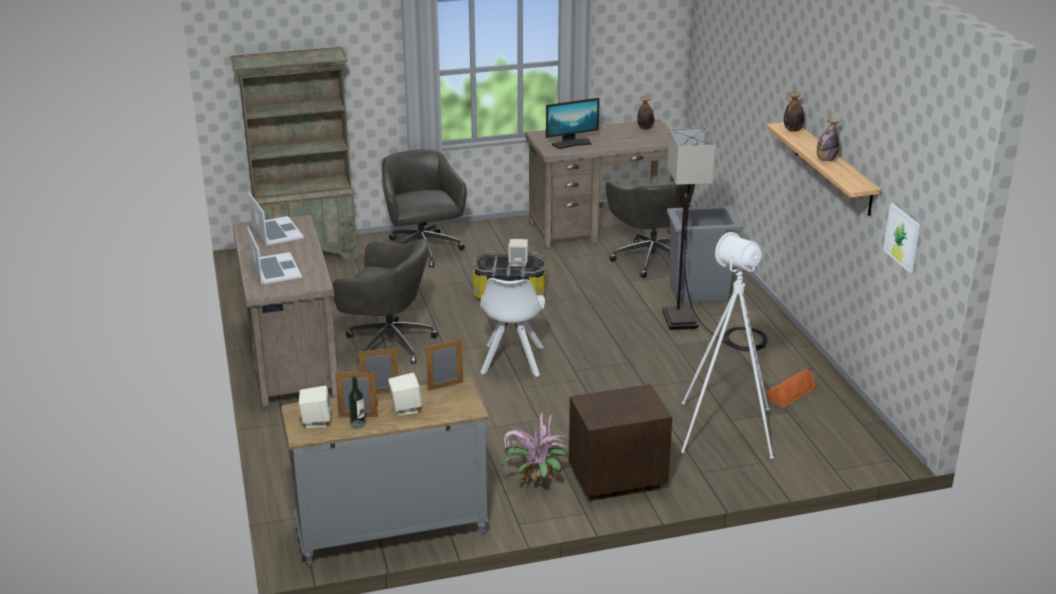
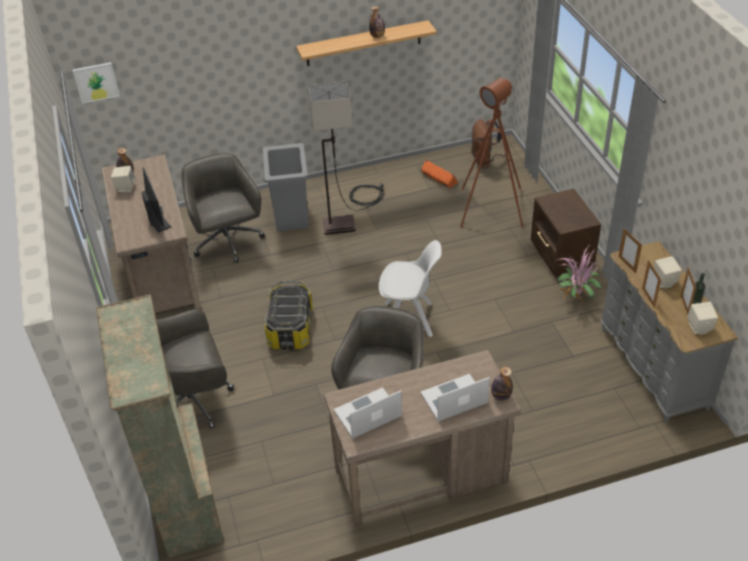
camera: 90 degrees left, 15 degrees up
(518, 263) = (288, 299): beige speaker -> beige speaker (125, 187)
(651, 258) = (227, 242): grey office chair -> grey office chair turned 90 degrees counterclockwise
(725, 430) = (491, 208): white floor lamp -> brown floor lamp
(793, 130) = (316, 46): bottle -> bottle (501, 396)
(840, 434) = (486, 161): none -> brown backpack
(902, 237) = (461, 32): picture -> picture (96, 82)

